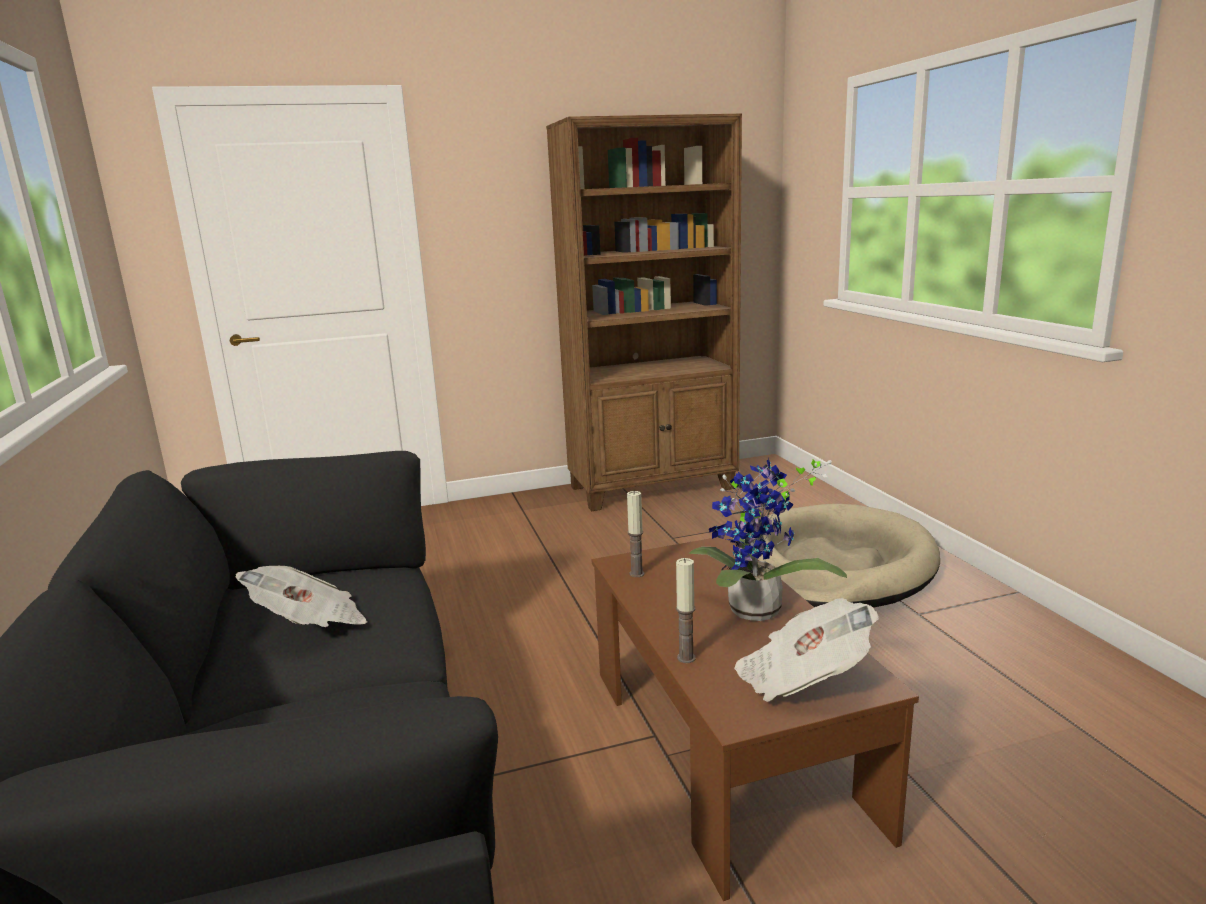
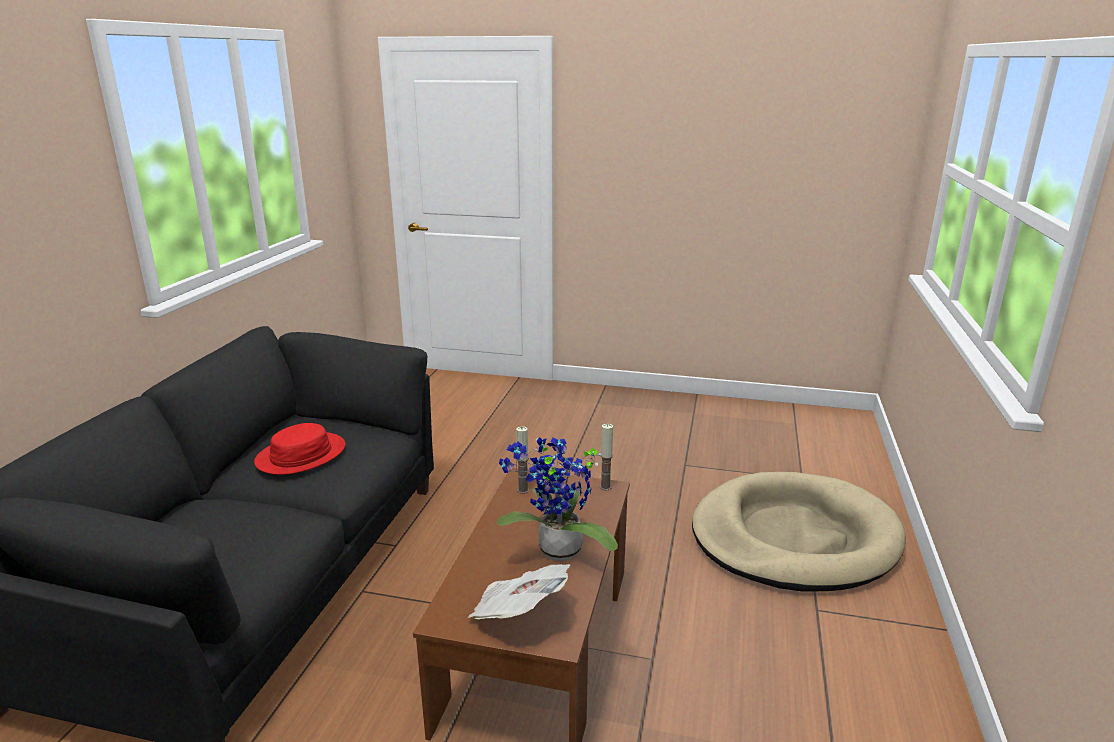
camera: 30 degrees right, 5 degrees up
(310, 624) = (301, 455): newspaper -> red hat
(653, 488) = (720, 414): brown bookcase -> none
(686, 658) = (470, 565): candle -> candle (605, 487)

